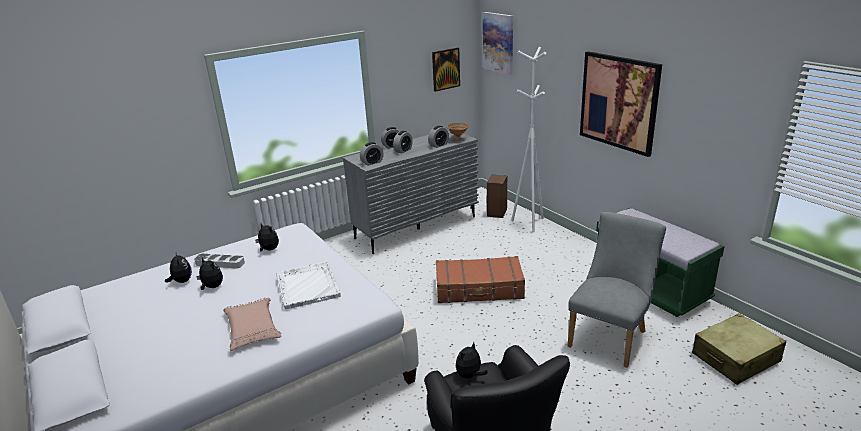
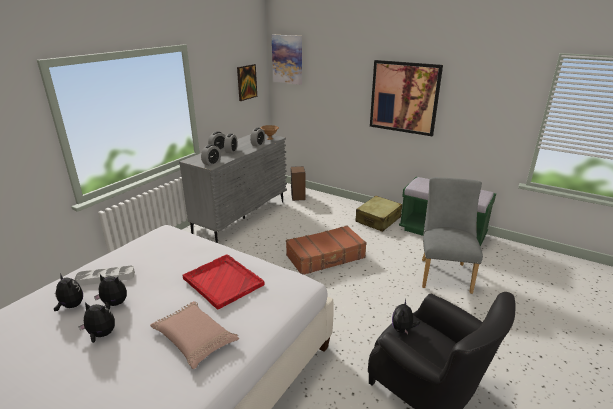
camera: 25 degrees left, 0 degrees up
(269, 250) = (152, 255): plush toy -> plush toy (101, 335)
(307, 285) = (222, 281): white tray -> red tray
(529, 224) = (328, 201): white clothes rack -> none
(736, 358) = (528, 270): beige suitcase -> beige suitcase (378, 220)

